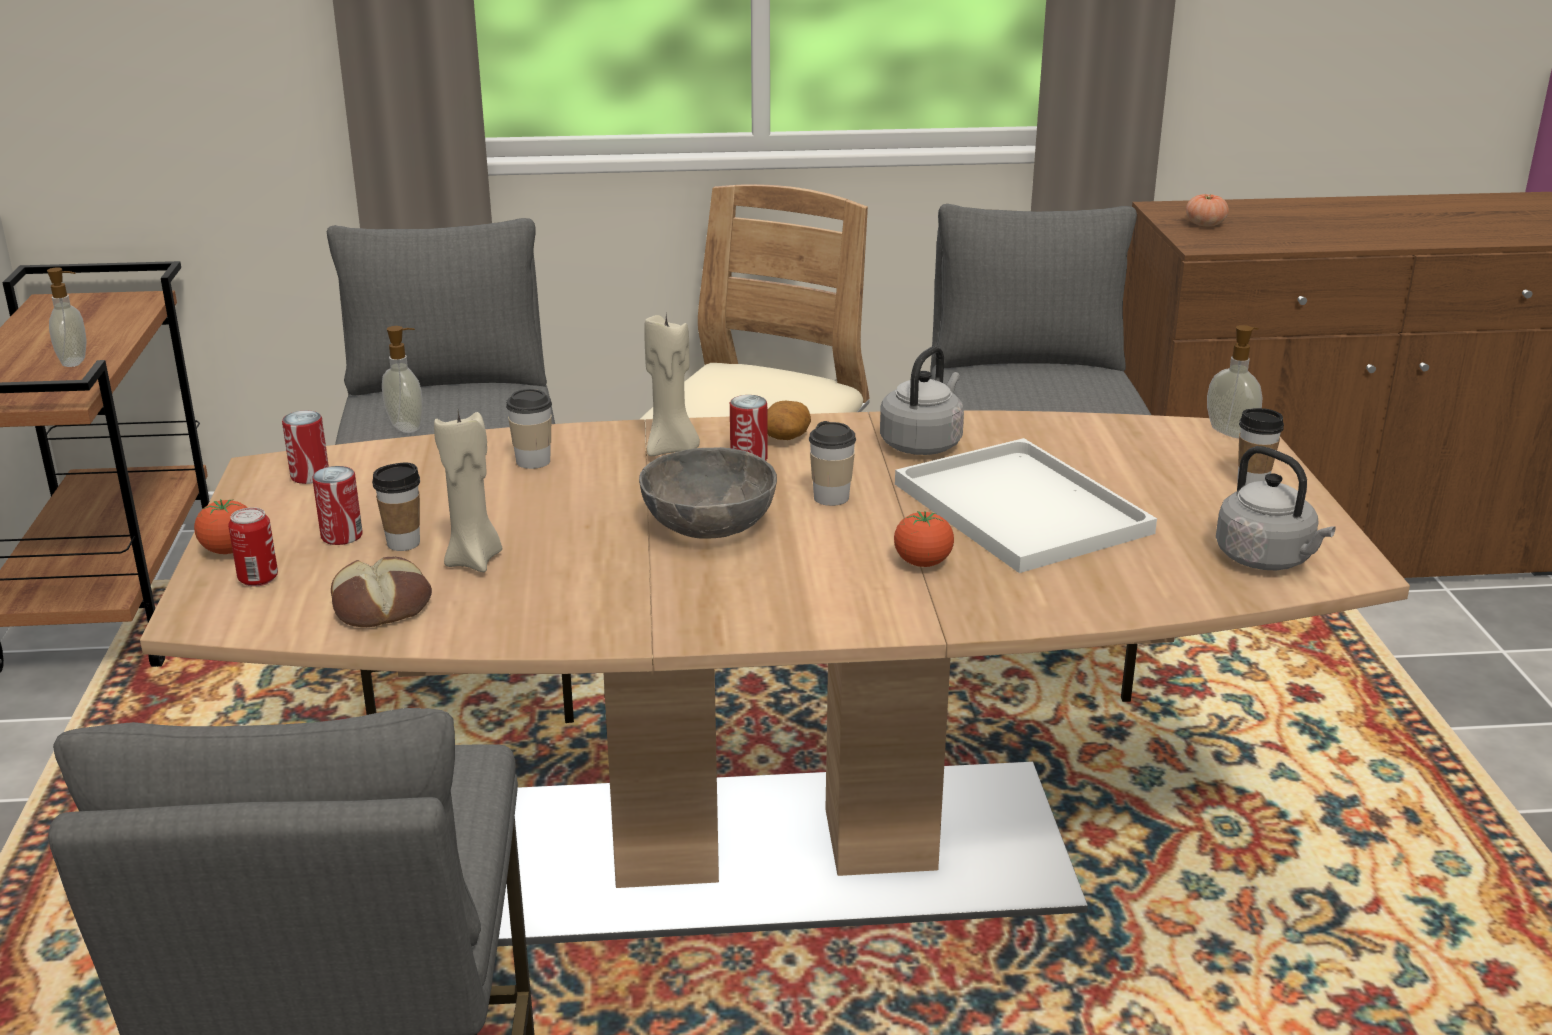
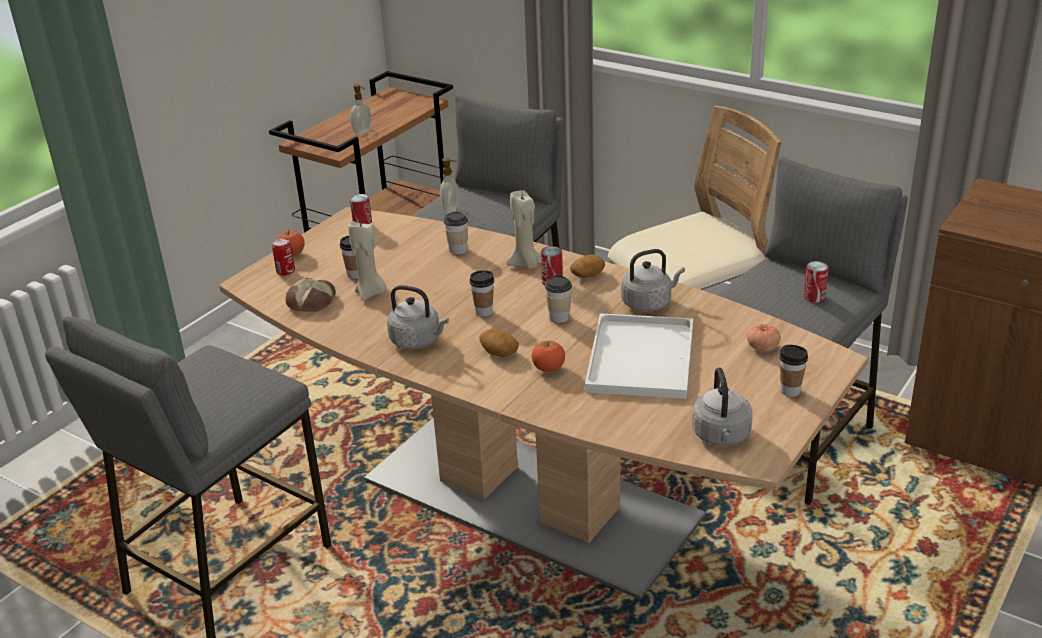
camera: 40 degrees right, 5 degrees up
(342, 536) = (338, 262): can -> can (814, 297)
(664, 596) = (418, 341): none -> grey kettle
(708, 526) = (484, 312): grey bowl -> cup
(816, 568) = (498, 352): none -> potato
(1205, 224) = (996, 209): tomato -> tomato (762, 347)
(1231, 432) = (832, 356): soap dispenser -> none

